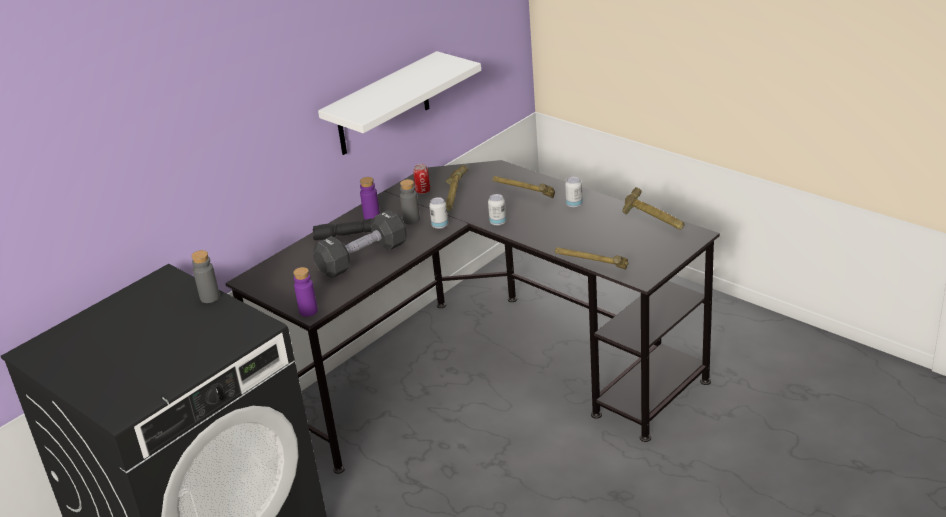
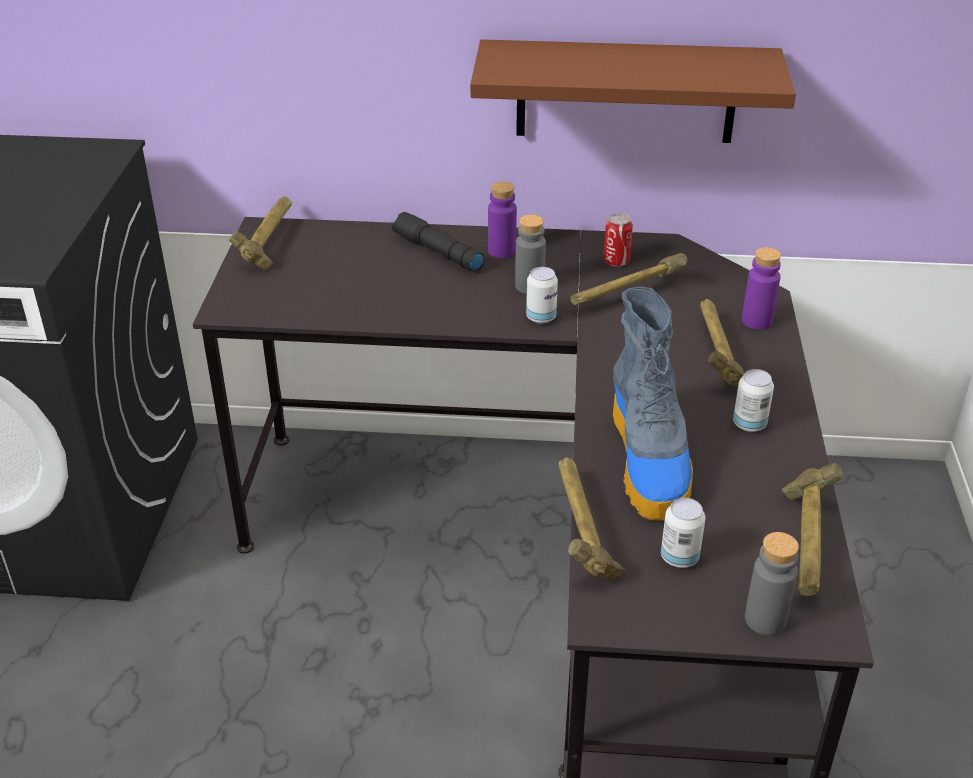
camera: 50 degrees right, 5 degrees up
(210, 297) = (79, 199): grey bottle -> grey bottle (765, 620)
(266, 282) = (270, 243): none -> hammer
(308, 311) = (225, 306): purple bottle -> purple bottle (756, 321)
(362, 258) = (391, 290): black dumbbell -> none
(383, 105) = (626, 91): white shelf -> brown shelf
(498, 222) = (608, 368): can -> can (679, 557)
(569, 236) = (649, 461): none -> boot

